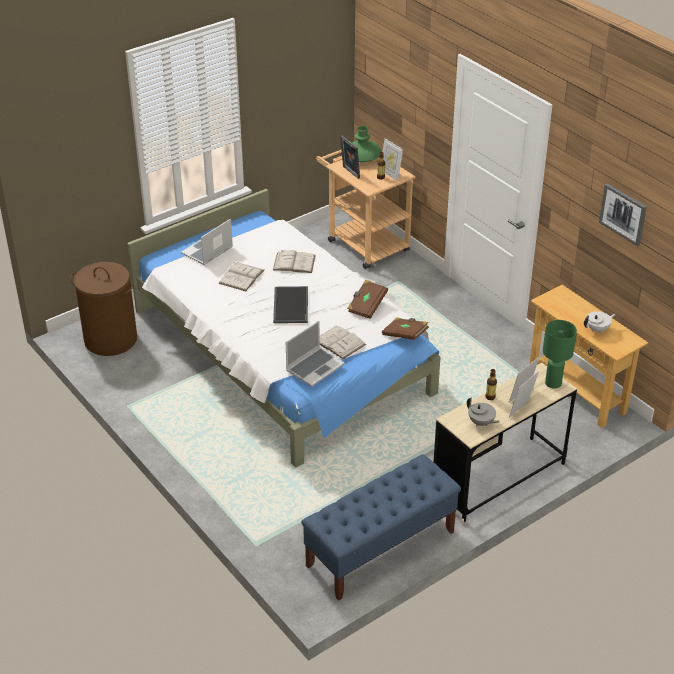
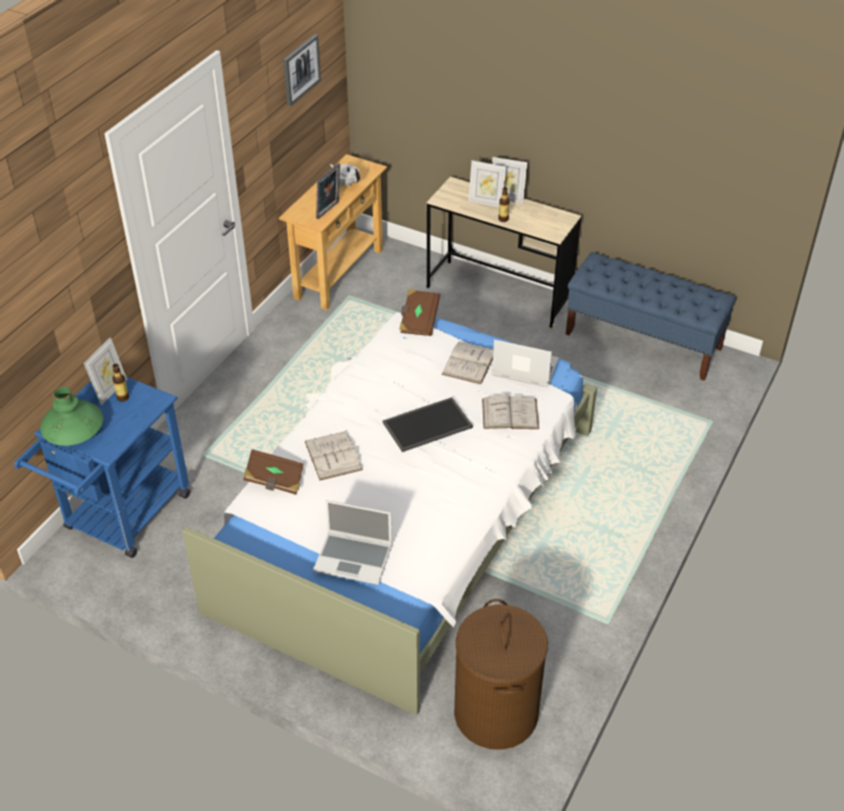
camera: 115 degrees left, 5 degrees up
(241, 276) = (394, 495): white book -> white book (510, 413)
(350, 173) = (122, 432): picture frame -> picture frame (329, 211)
(363, 242) = (121, 518): beige cart -> blue cart
(366, 306) = (386, 362): brown book -> brown book (274, 480)
(481, 423) = (543, 216): grey teapot -> none
(553, 383) = (454, 189): green table lamp -> none

